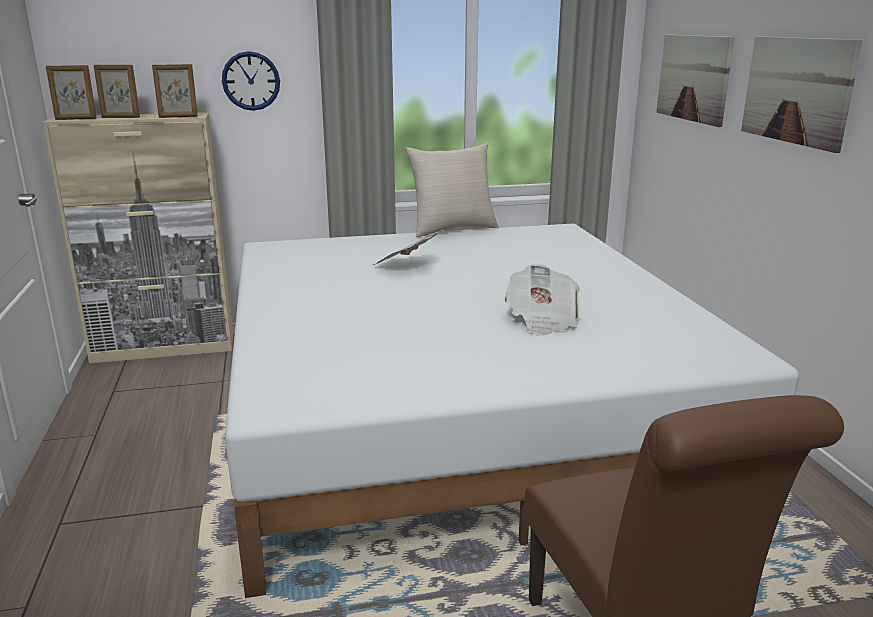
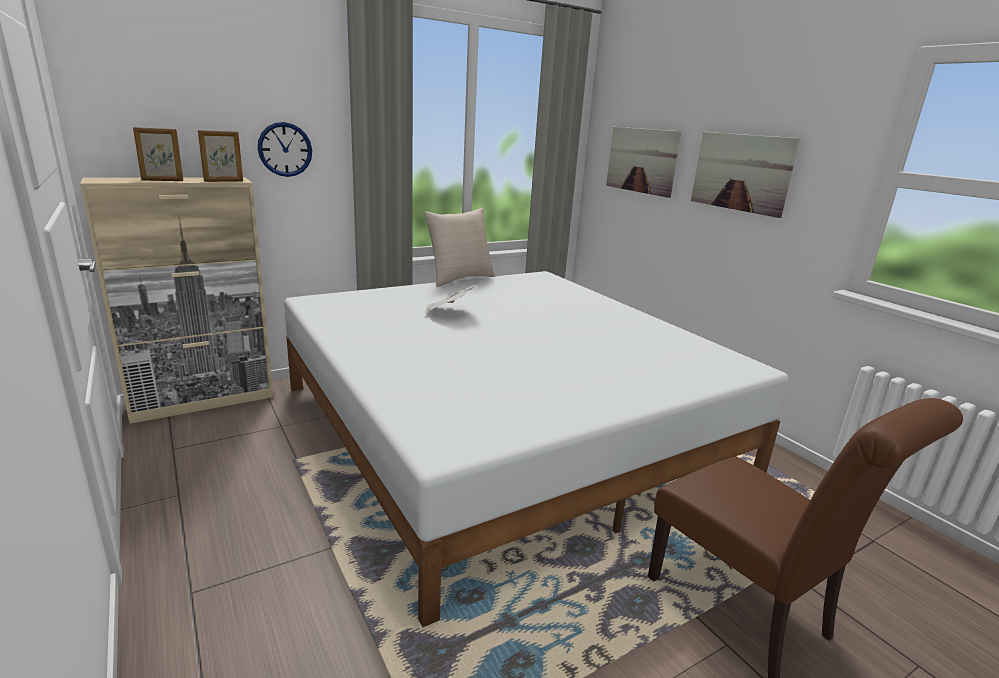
camera: 20 degrees left, 0 degrees up
(76, 119) = (114, 181): picture frame -> none
(542, 320) = (593, 351): newspaper -> none

